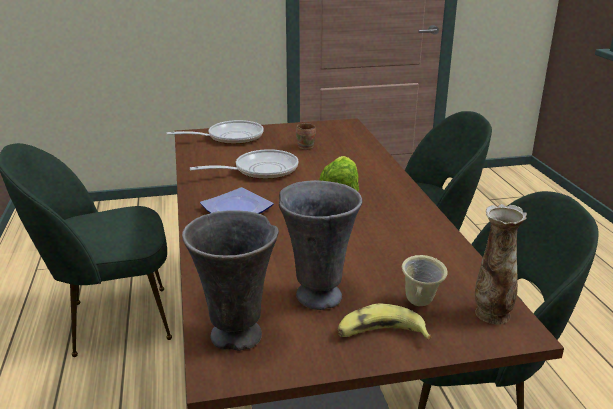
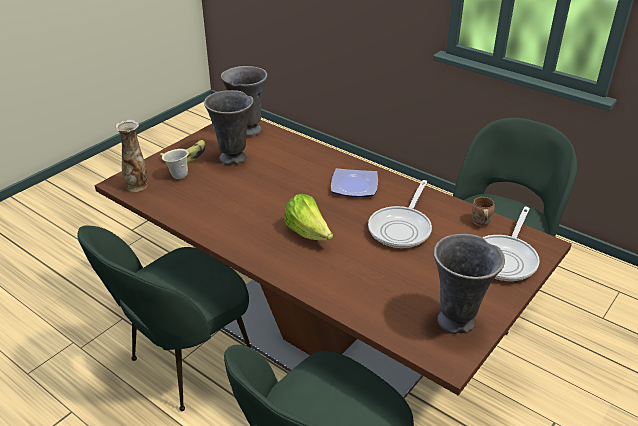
camera: 140 degrees right, 10 degrees up
(307, 147) = (418, 282): brown mug -> brown mug (480, 223)
(316, 130) = (457, 322): none -> grey vase

